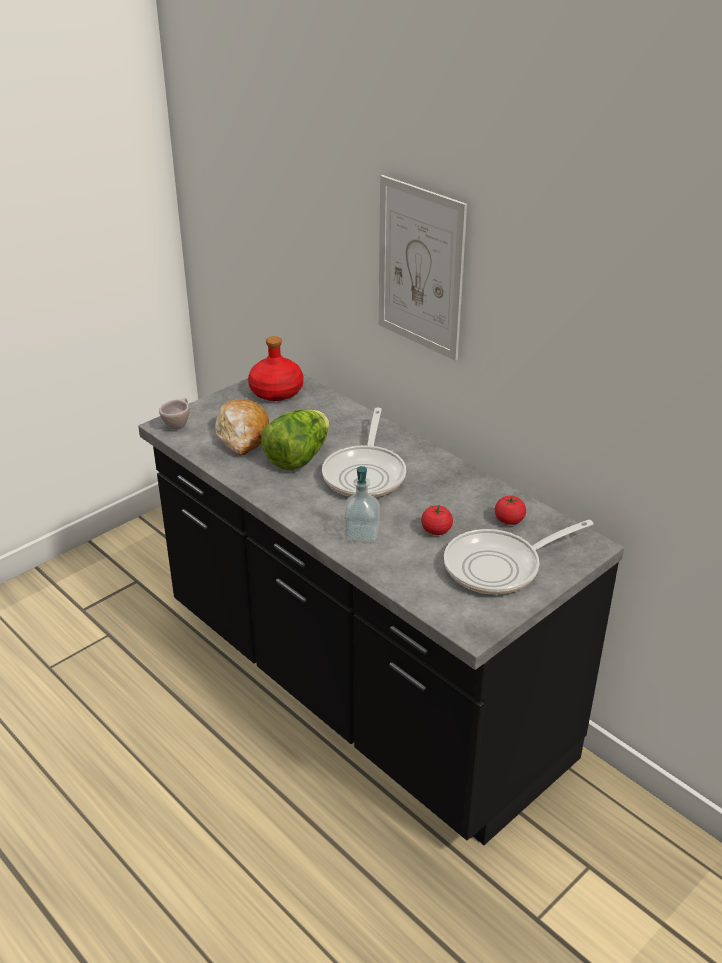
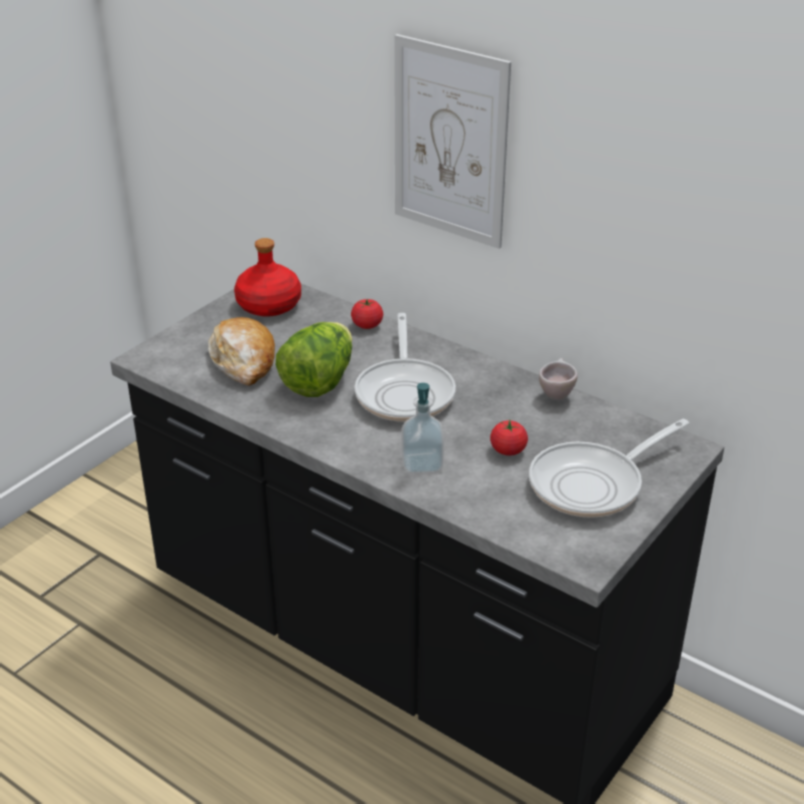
camera: 10 degrees left, 0 degrees up
(178, 424) = (160, 355): beige cup -> beige cup (556, 393)
(509, 520) = (587, 429): tomato -> tomato (367, 325)

